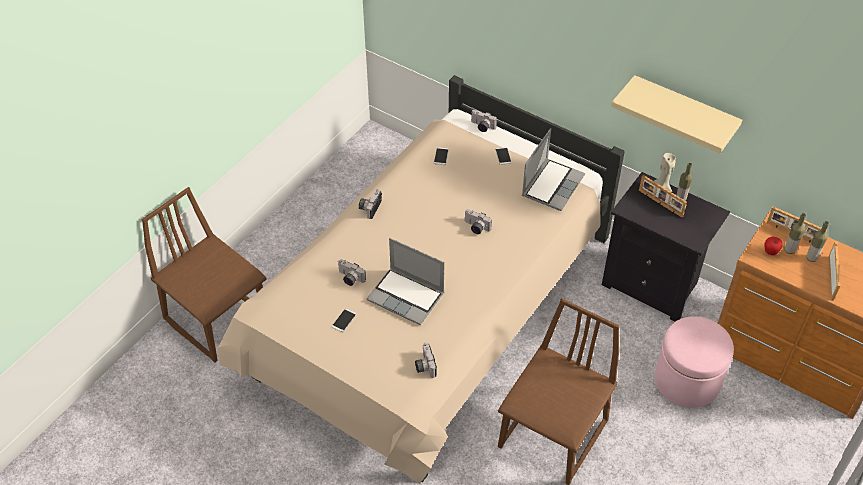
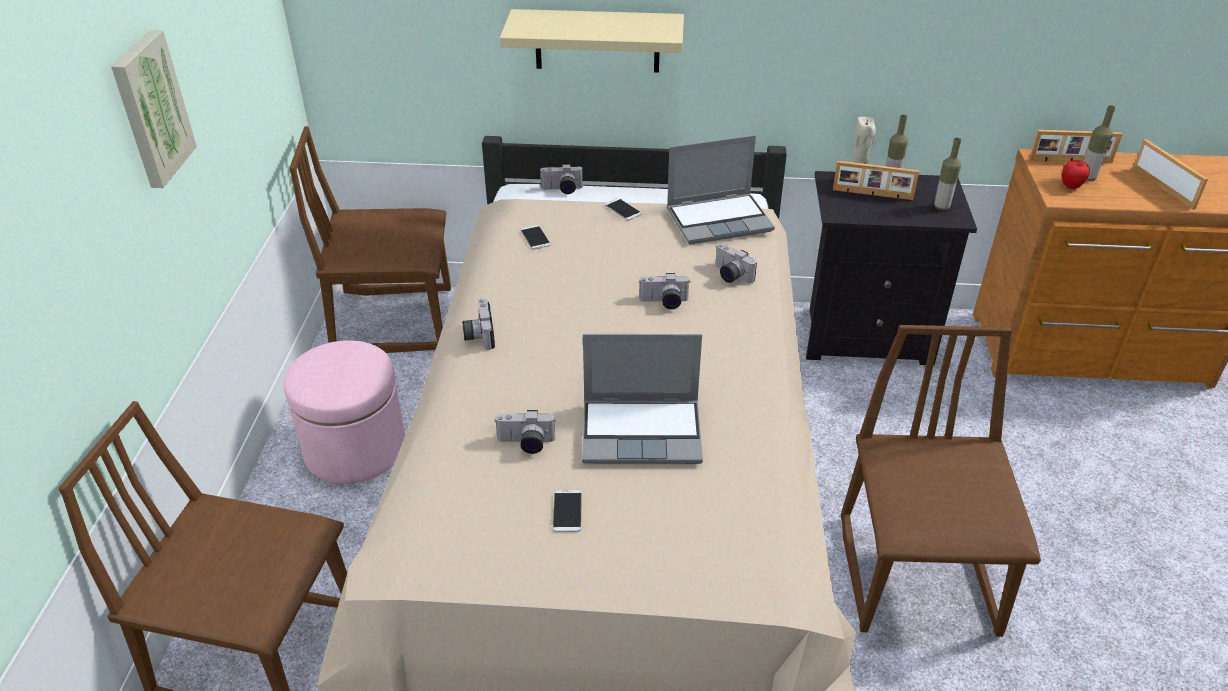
camera: 30 degrees left, 10 degrees down
(240, 46) = (150, 109): none -> picture
(382, 158) = (393, 320): none -> brown chair
(424, 365) = (760, 522): camera -> camera (730, 275)
(552, 185) = (720, 220): laptop -> laptop turned 75 degrees clockwise
(683, 112) = (874, 42): beige shelf -> beige shelf (597, 41)
(687, 381) = (1008, 426): pink ottoman -> pink ottoman (355, 448)
(811, 258) = (1119, 177): bottle -> bottle (941, 207)

